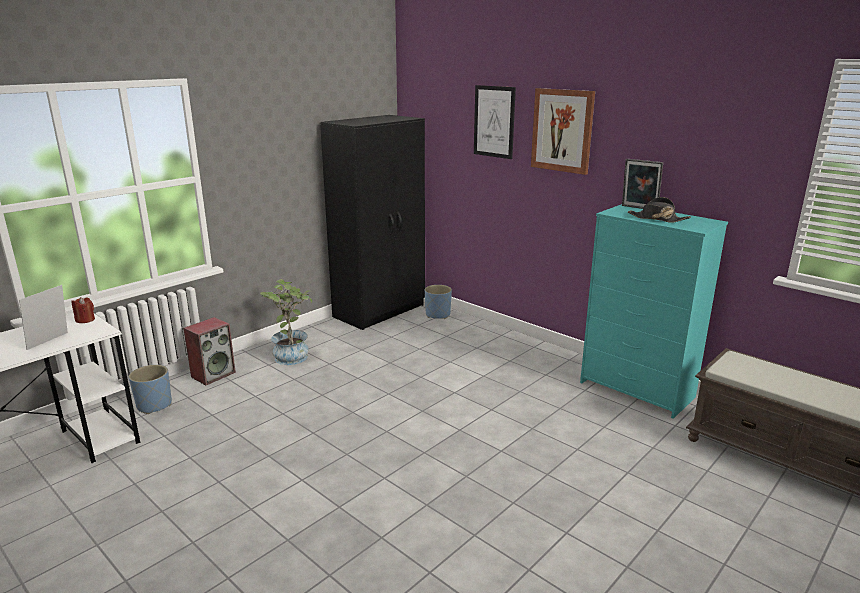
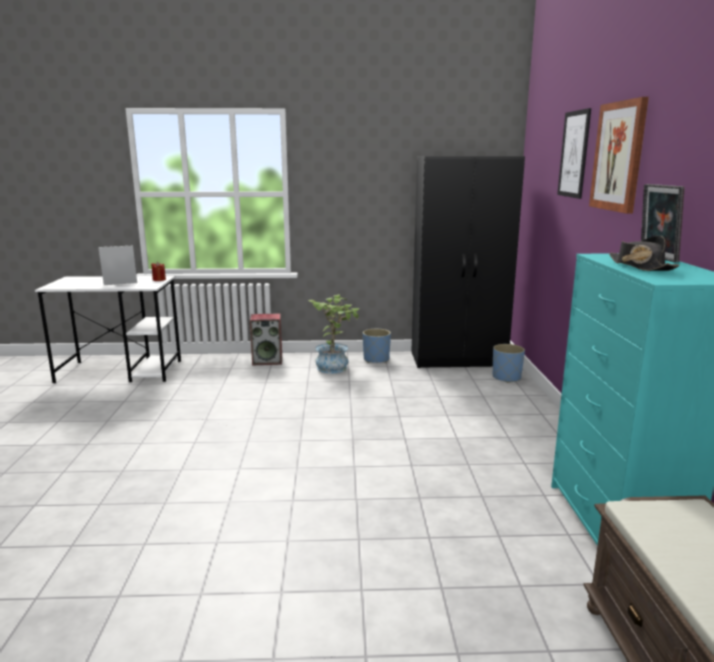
camera: 45 degrees right, 5 degrees down
(154, 405) = (208, 365): blue planter -> blue planter (376, 359)

